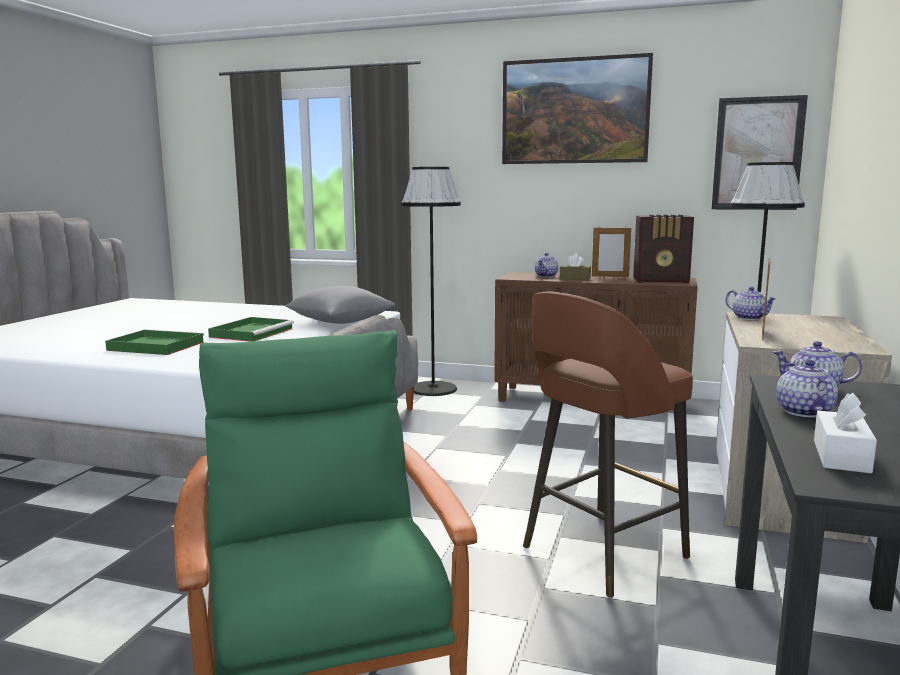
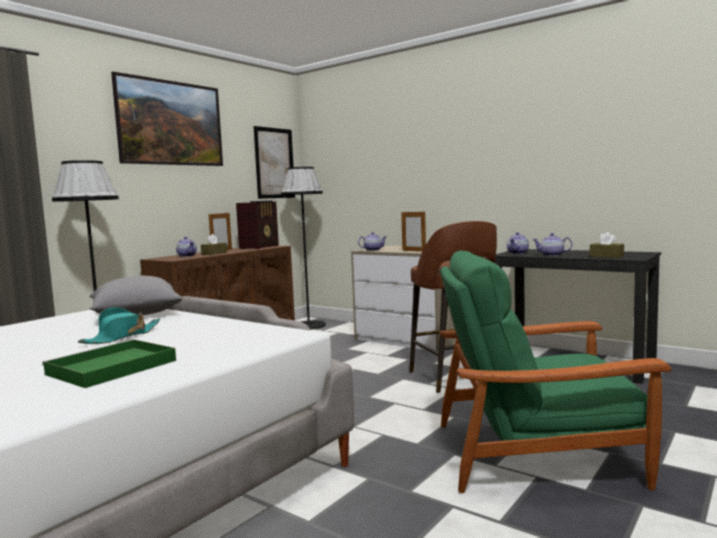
camera: 70 degrees left, 5 degrees down
(252, 332) = (121, 337): green tray -> turquoise hat
(841, 456) = (606, 256): white tissue box -> brown tissue box

